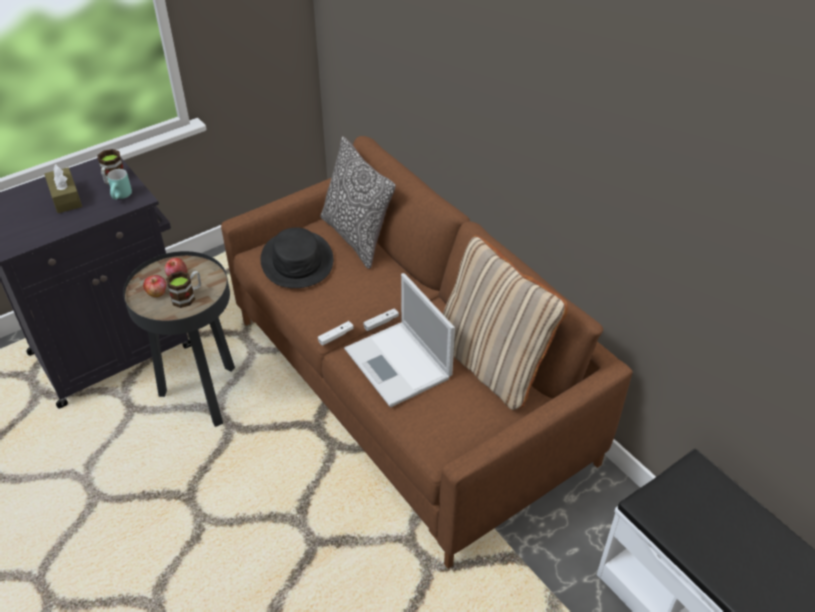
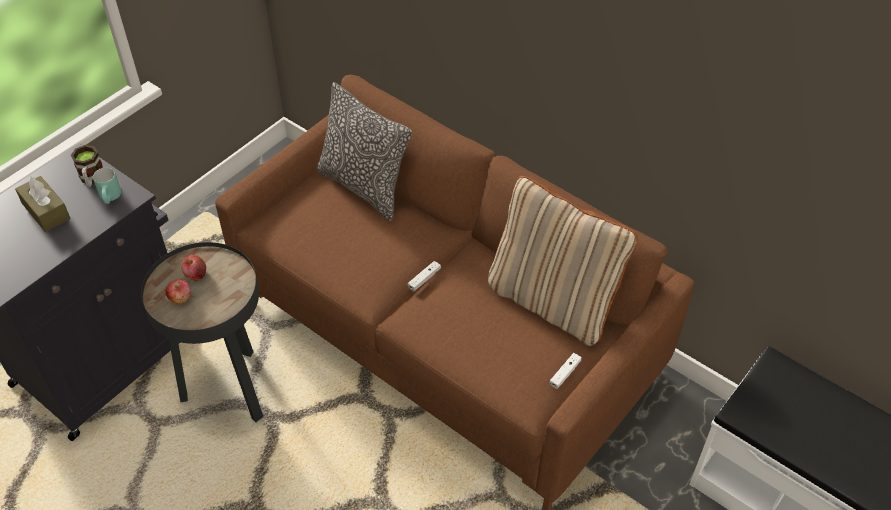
camera: 15 degrees left, 5 degrees up
(187, 296) = (216, 295): mug -> none
(297, 261) = (310, 226): black hat -> none
(336, 336) = (383, 304): white game controller -> white game controller (565, 373)
(399, 365) = (460, 322): laptop -> none

